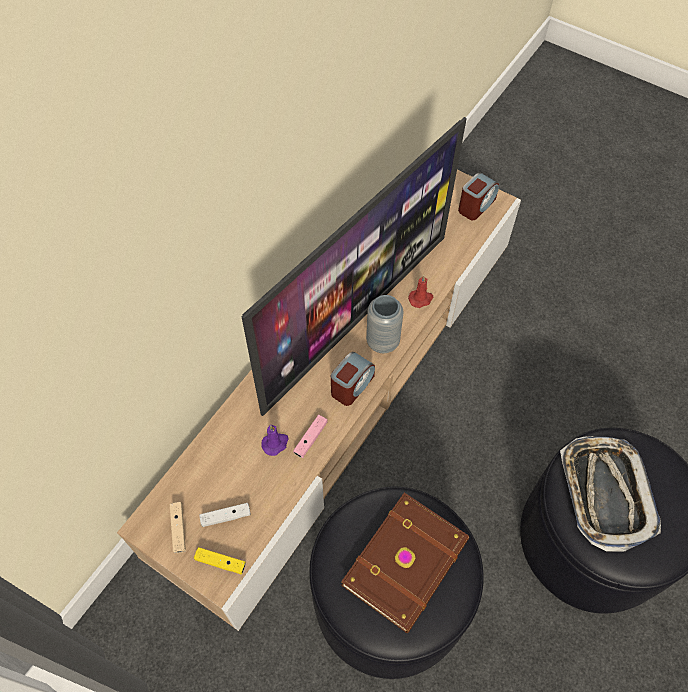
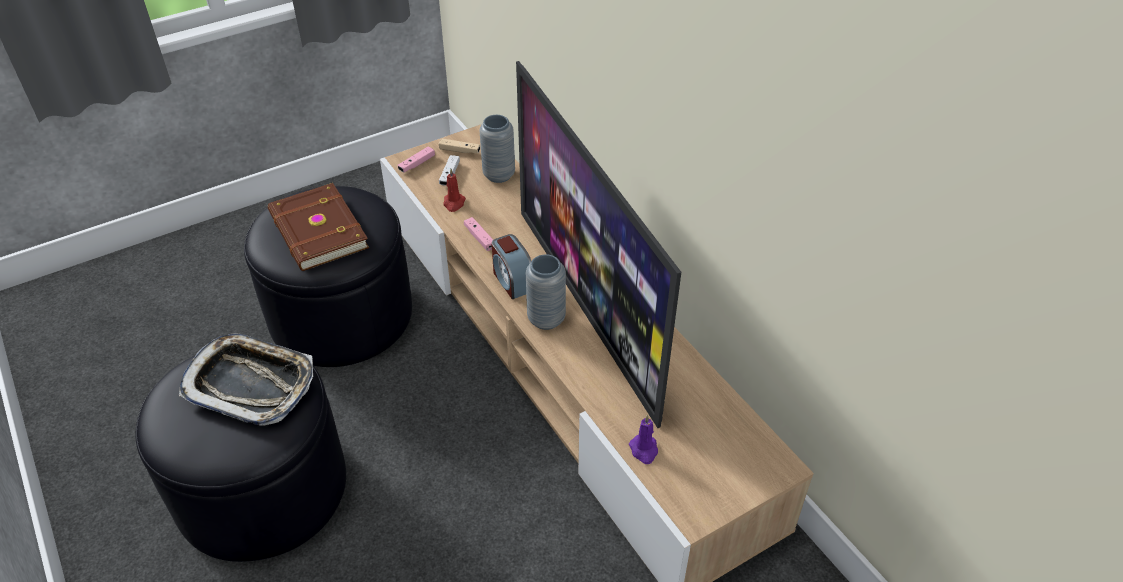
camera: 115 degrees right, 15 degrees down
(207, 467) = (499, 175): none -> grey vase
(220, 562) = (417, 164): yellow game controller -> pink game controller
(275, 443) = (491, 216): purple candle -> purple candle (644, 450)
(421, 299) = (581, 370): red candle -> red candle (454, 203)
(476, 205) = (696, 487): alarm clock -> none

